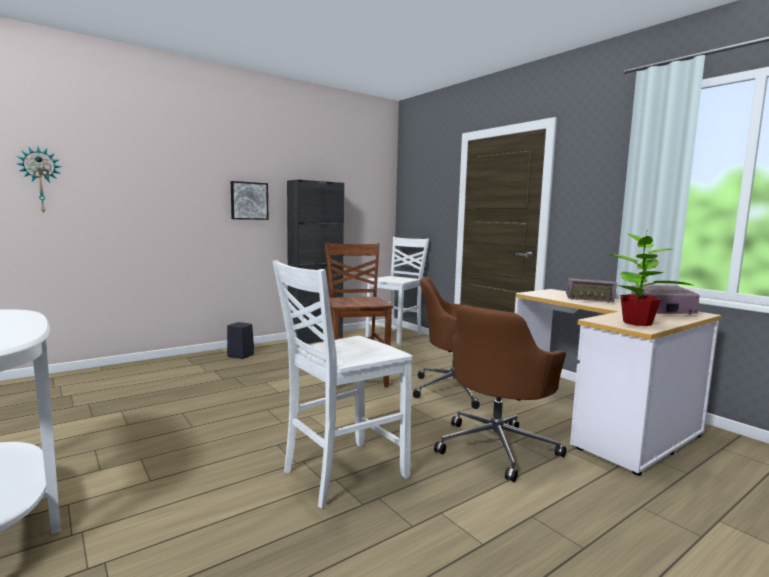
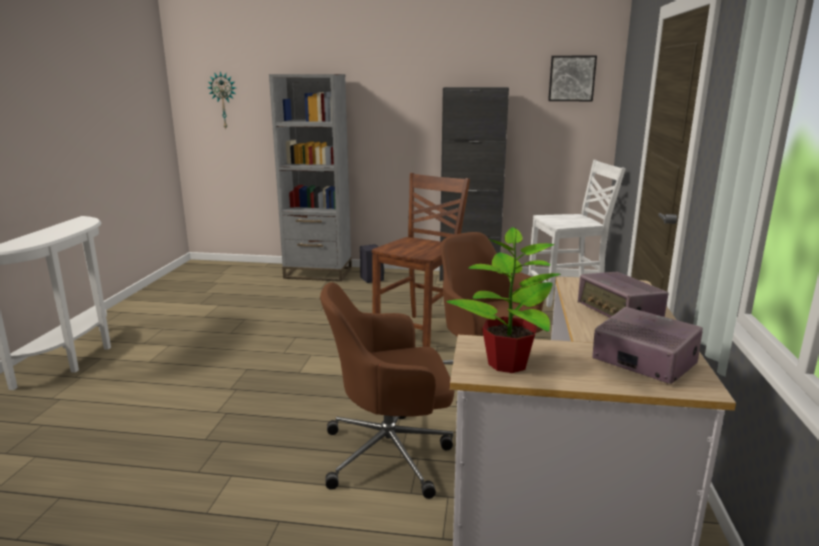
camera: 45 degrees right, 10 degrees up
(178, 362) = (318, 273): none -> grey bookcase
(249, 201) = (402, 112): picture -> picture (571, 78)
(342, 474) = (237, 411): white chair -> none

